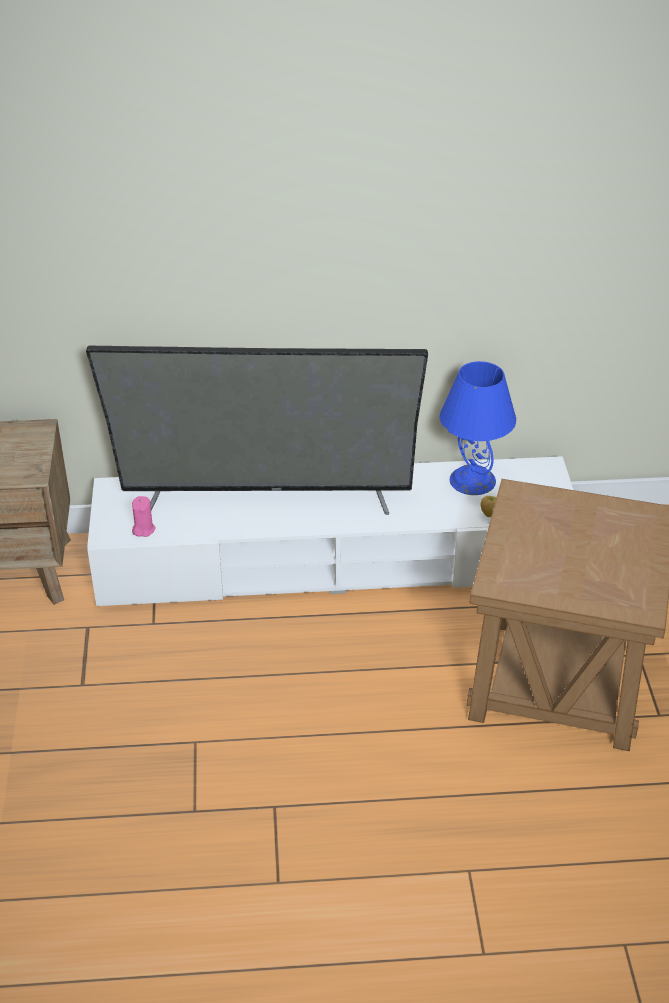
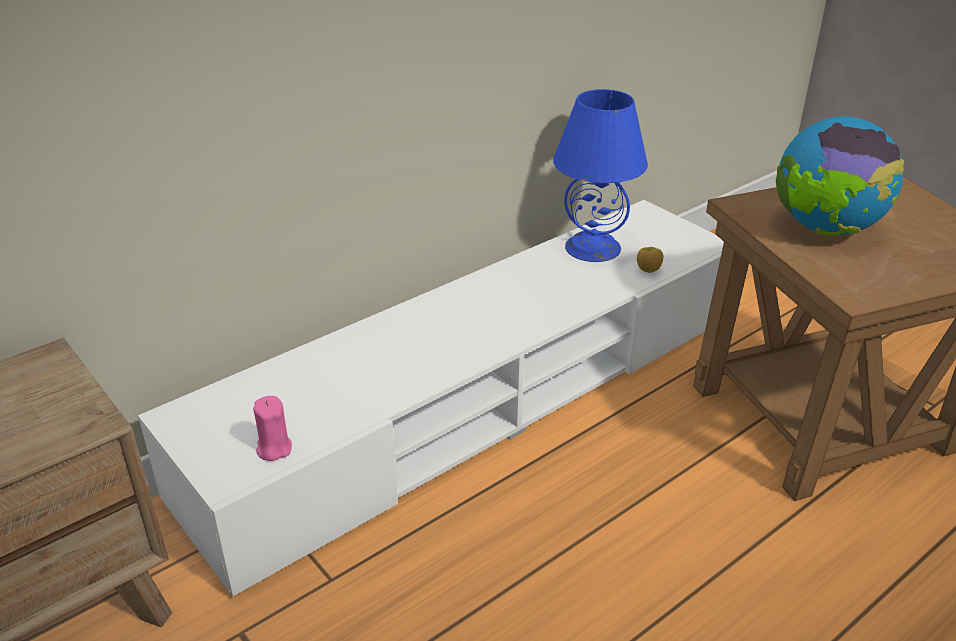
camera: 35 degrees left, 5 degrees down
(266, 496) = (395, 345): television -> none
(547, 533) = (825, 229): none -> globe

